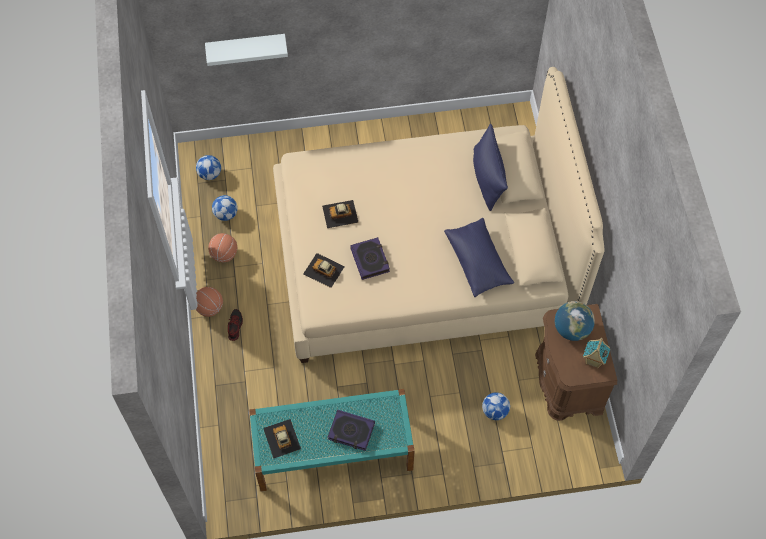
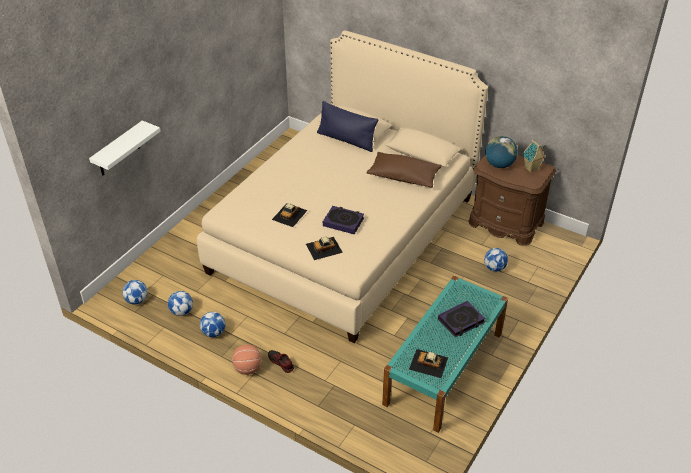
camera: 50 degrees left, 20 degrees down
(224, 254) = (213, 333): basketball -> football
(478, 262) = (403, 177): blue pillow -> brown pillow

